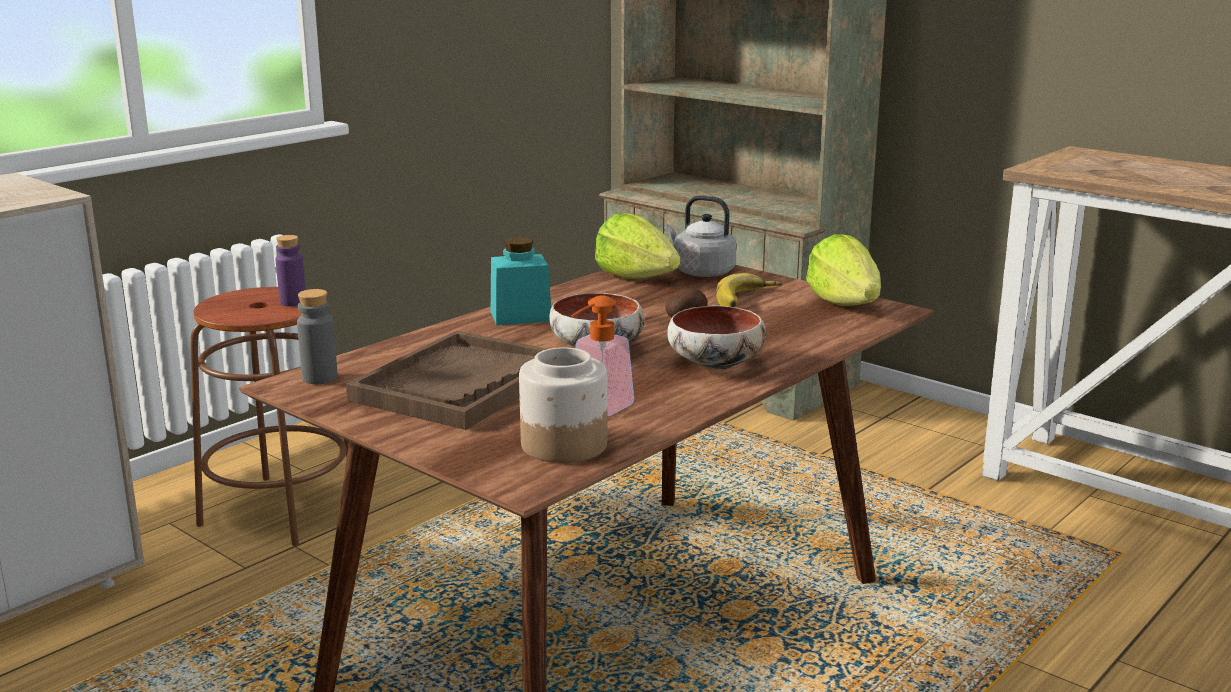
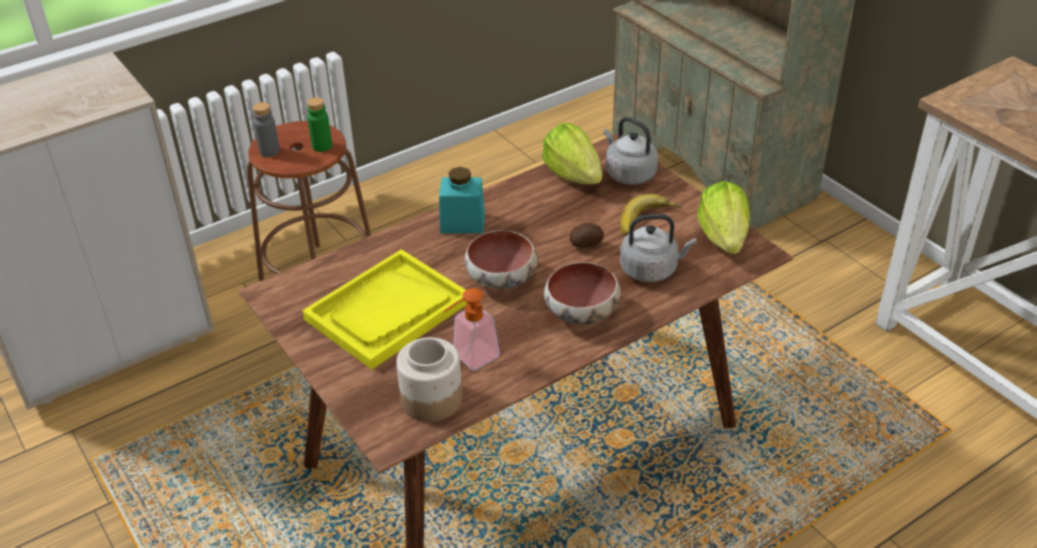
camera: 15 degrees right, 20 degrees up
(293, 302) = (322, 146): purple bottle -> green bottle
(320, 378) = (294, 288): grey bottle -> grey bottle (269, 151)
(461, 384) = (387, 311): brown tray -> yellow tray
(778, 329) = (651, 270): none -> grey kettle

